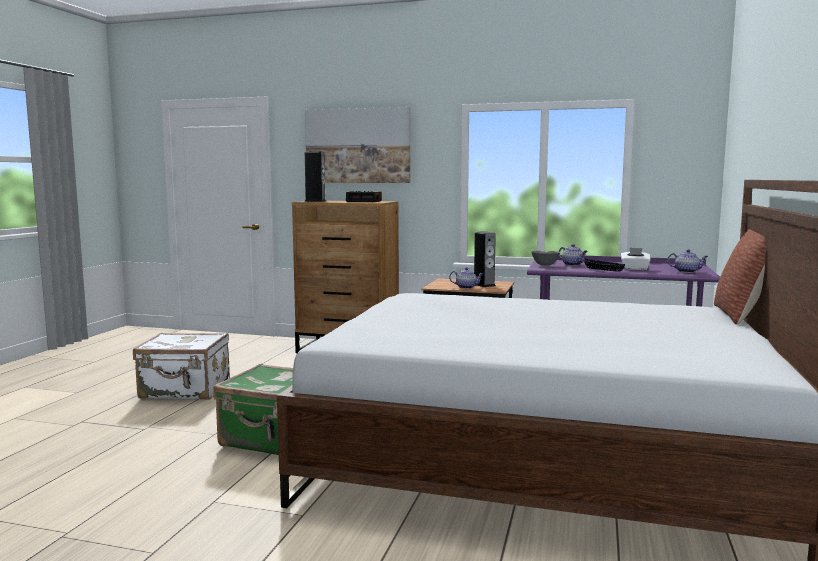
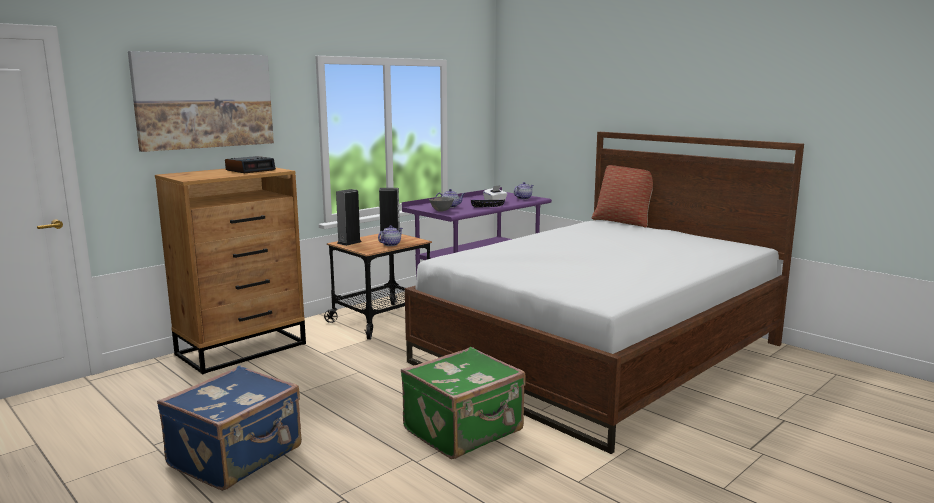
camera: 60 degrees left, 5 degrees up
(185, 390) = (237, 457): white suitcase -> blue suitcase
(315, 201) = (195, 176): speaker -> speaker (349, 242)

